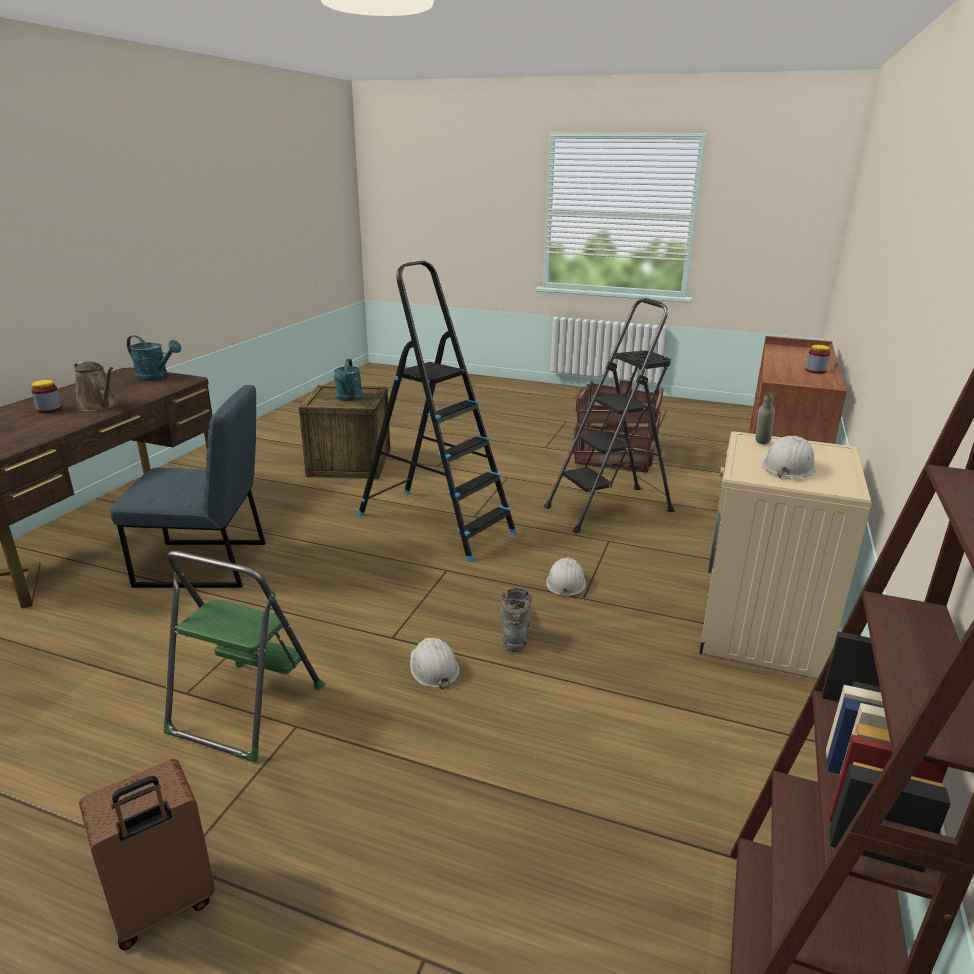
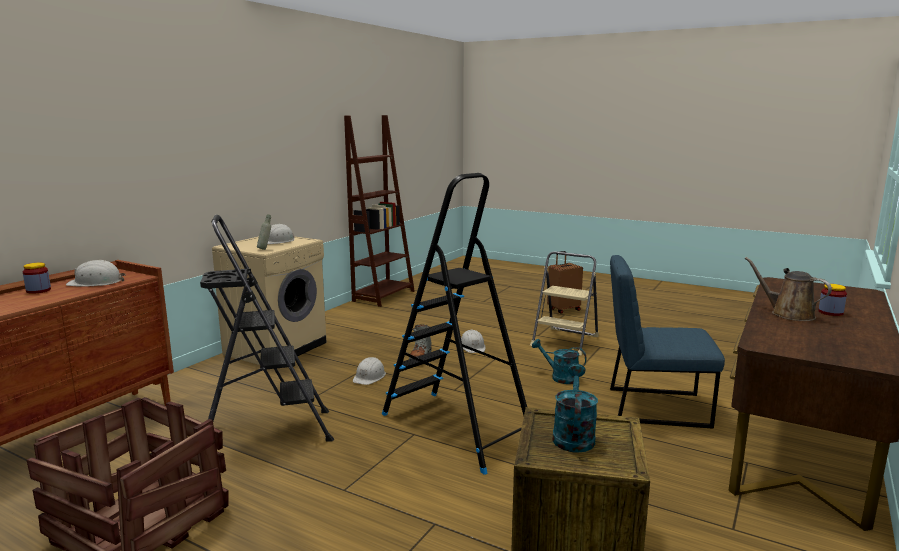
camera: 170 degrees left, 10 degrees down
(156, 377) = (811, 350): turquoise watering can -> turquoise watering can (559, 377)
(242, 711) = (566, 340): green step ladder -> beige step ladder
(796, 380) = (96, 282): none -> white hard hat

